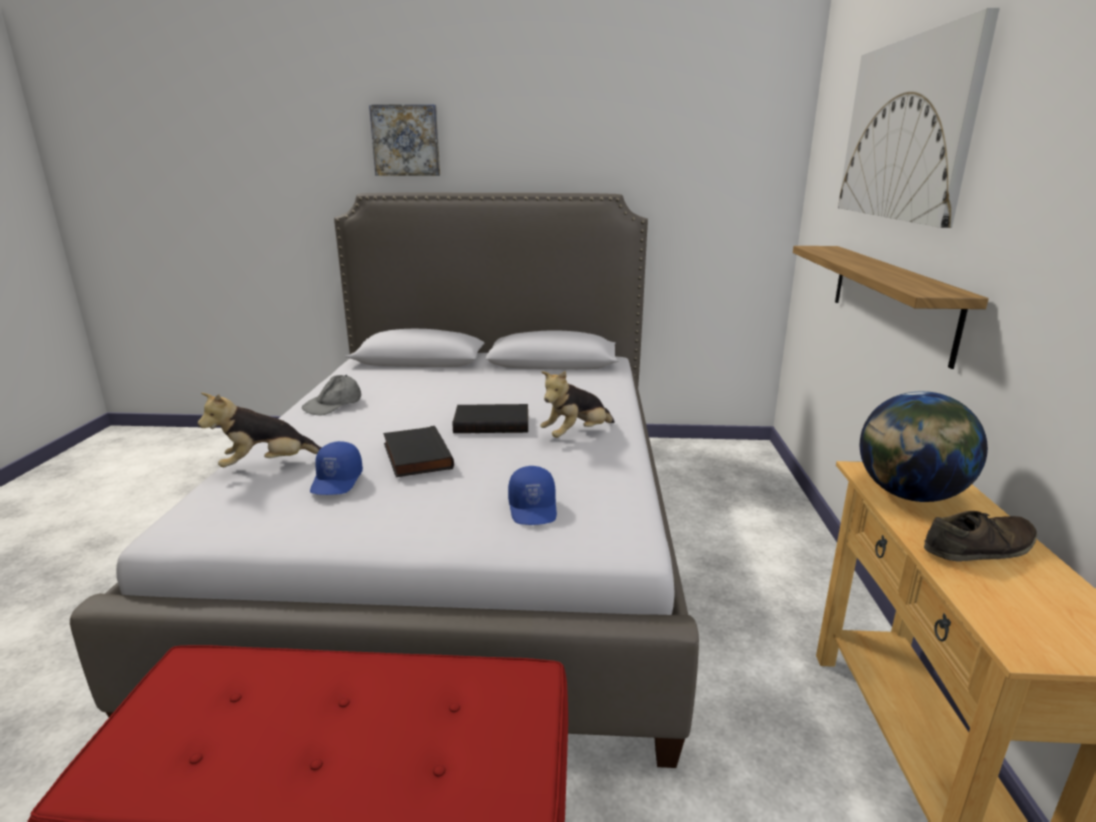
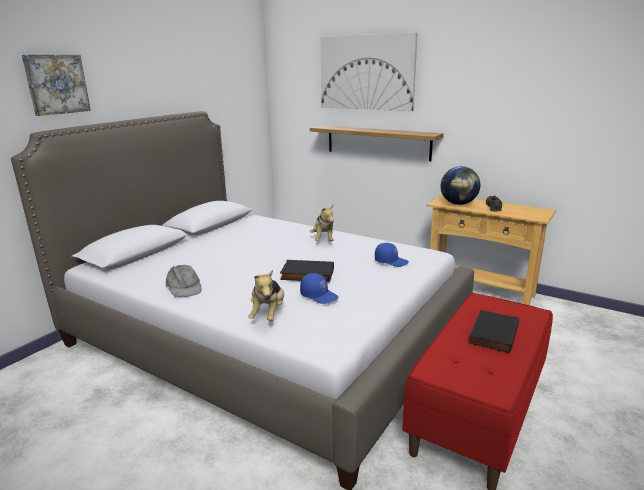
camera: 60 degrees left, 0 degrees up
(492, 423) = (284, 252): black book -> black book (492, 333)

